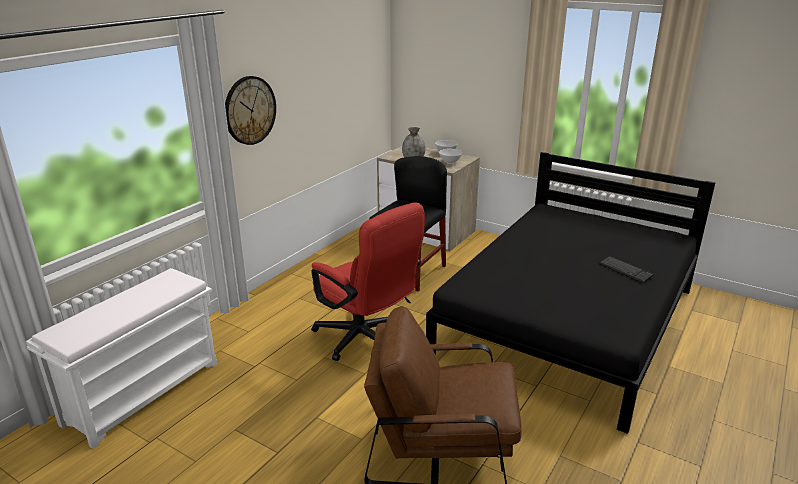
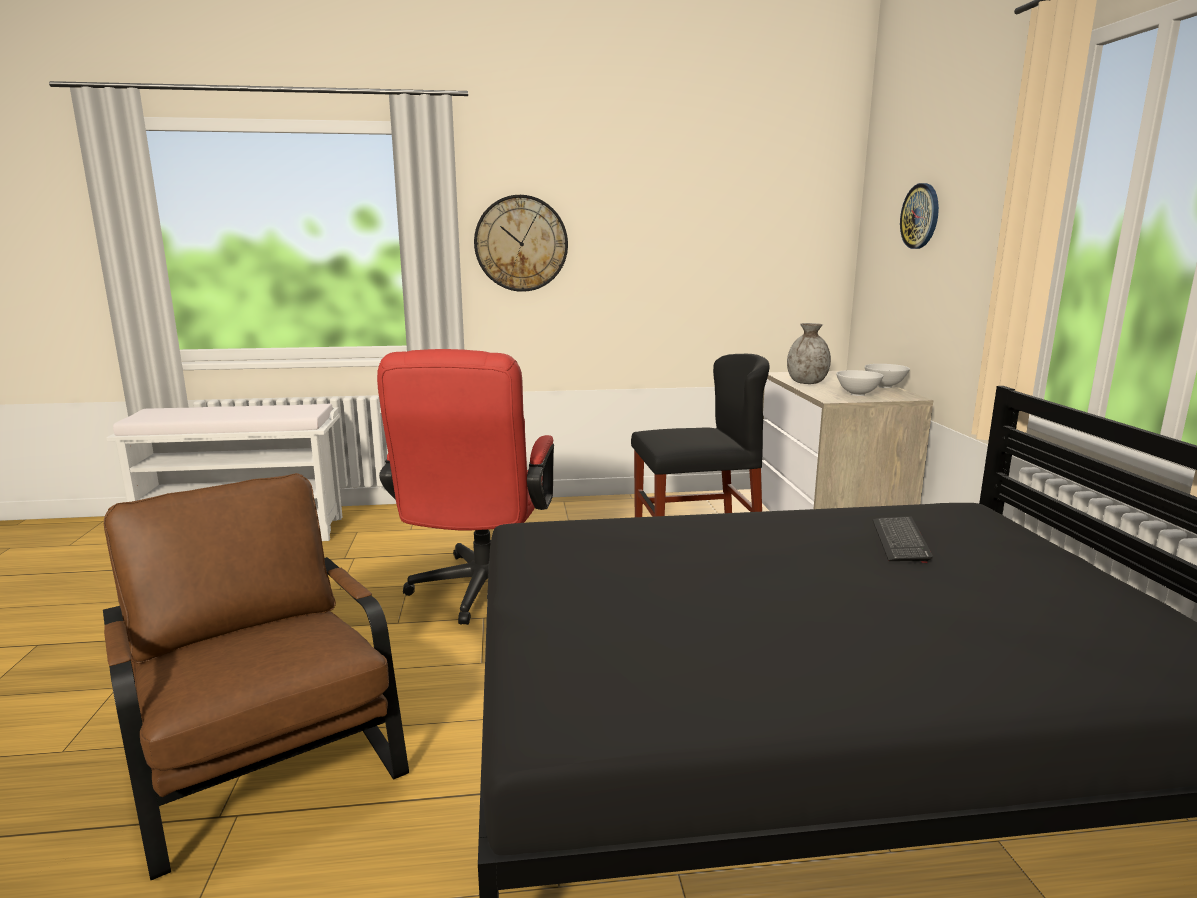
camera: 50 degrees right, 10 degrees down
(450, 62) = (920, 216): none -> wall clock
(625, 270) = (883, 647): keyboard -> keyboard (900, 541)

